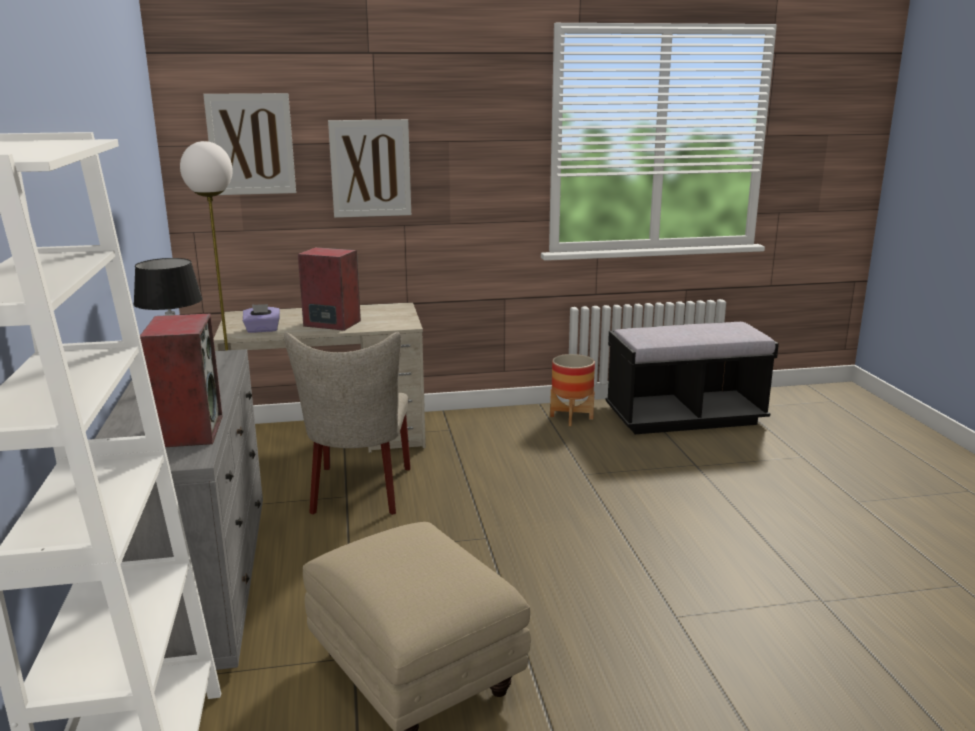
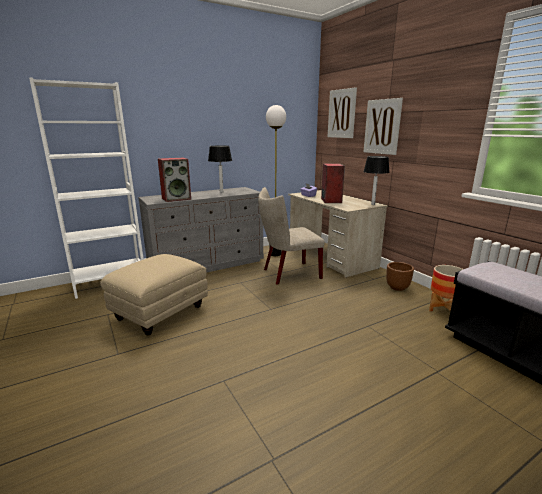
camera: 70 degrees right, 0 degrees up
(397, 307) = (373, 204): none -> table lamp
(492, 423) = (397, 287): none -> brown planter

